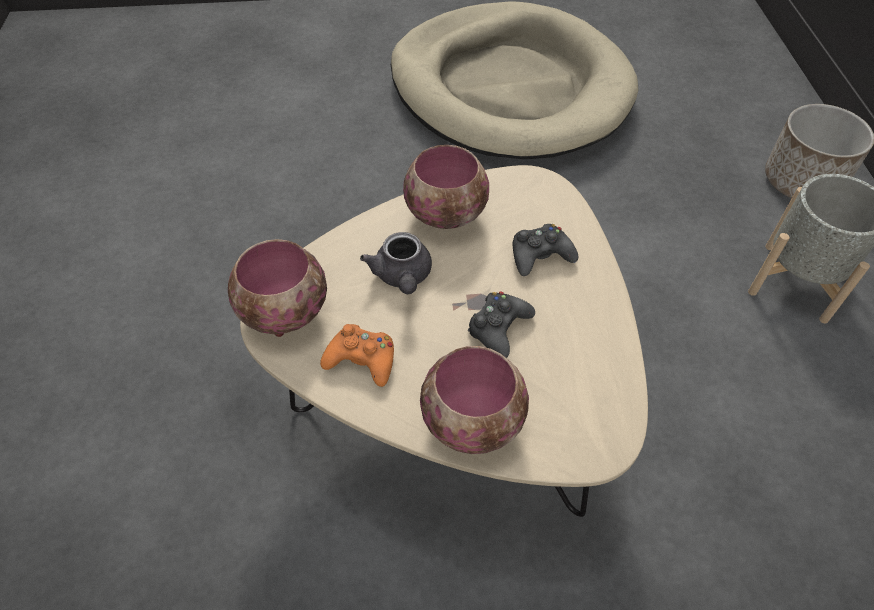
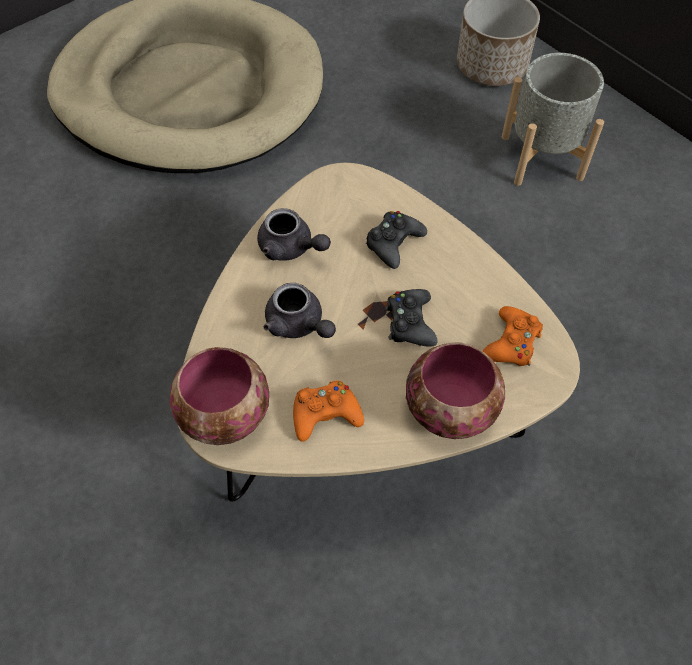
camera: 35 degrees left, 5 degrees up
(448, 215) = (291, 248): bowl -> grey teapot
(581, 399) = (512, 343): none -> orange game controller

